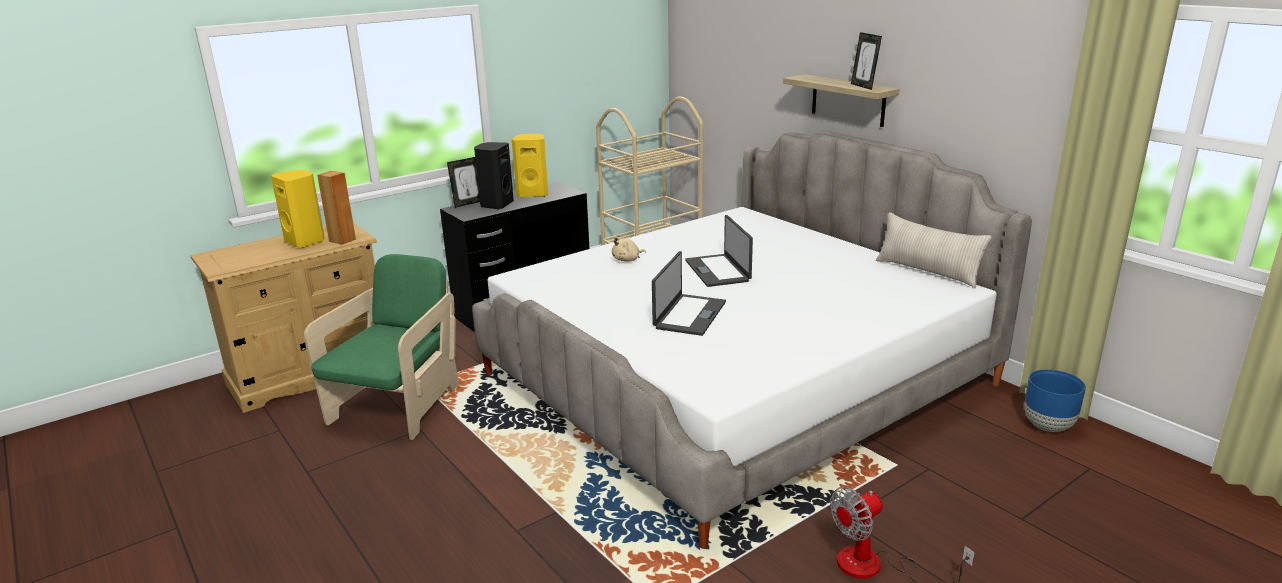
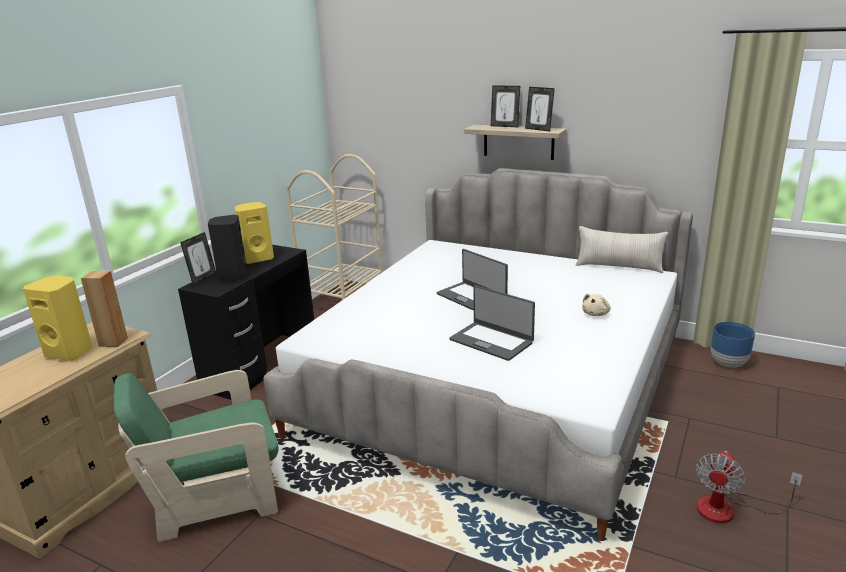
camera: 25 degrees left, 0 degrees up
(398, 406) = (216, 496): green armchair -> green armchair turned 105 degrees counterclockwise
(627, 260) = (387, 303): beige plush toy -> beige plush toy (596, 314)
(689, 315) = (491, 341): laptop -> laptop turned 135 degrees clockwise
(833, 79) = (505, 126): none -> picture frame

